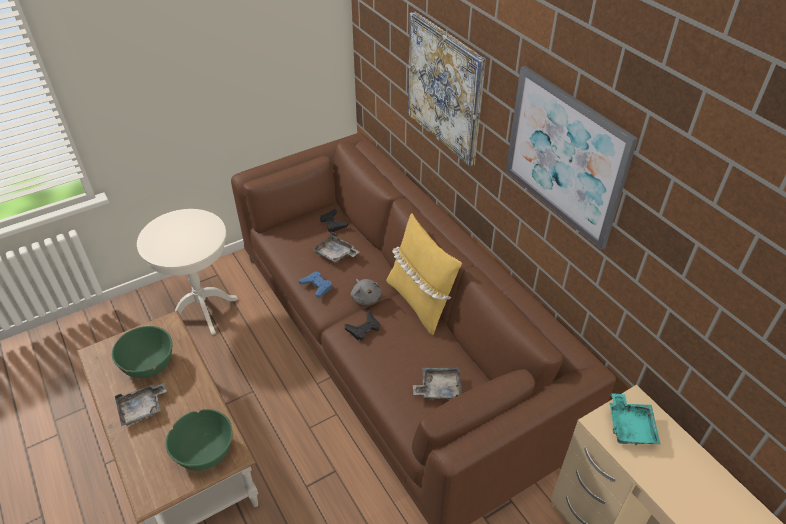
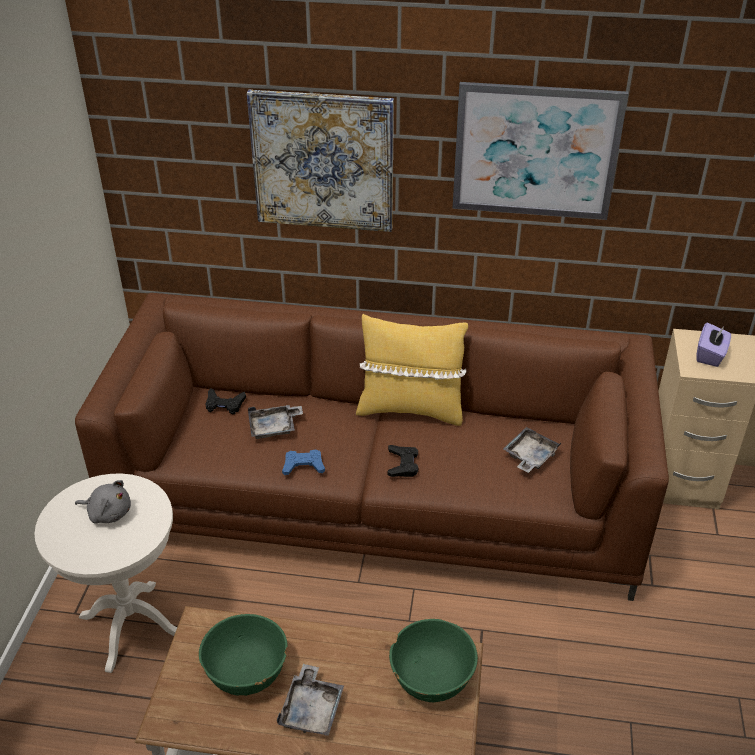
camera: 50 degrees left, 5 degrees down
(366, 297) = (361, 441): grey plush toy -> grey plush toy (108, 513)
(630, 426) = (710, 355): turquoise tray -> purple tissue box

